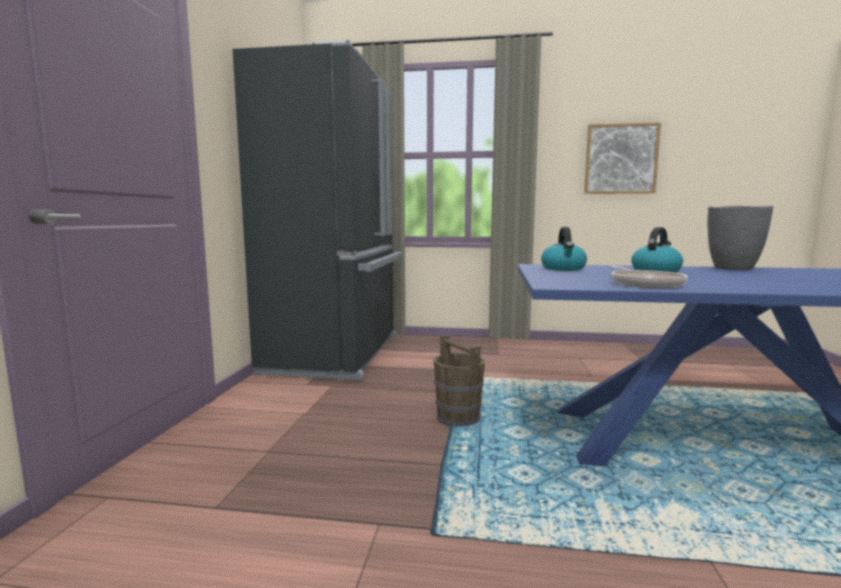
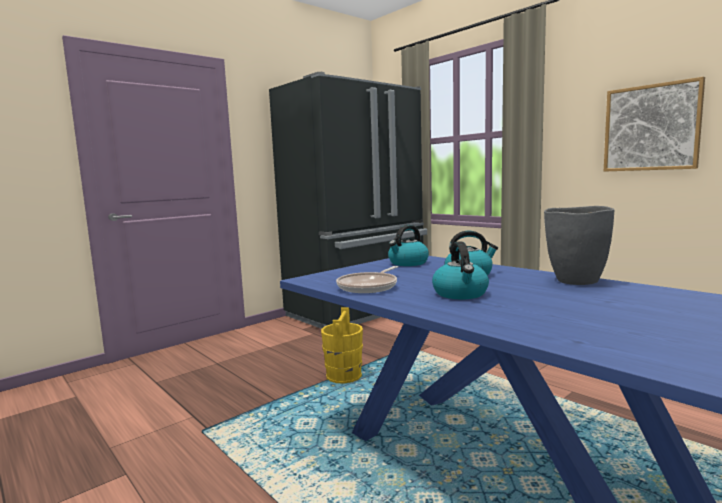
camera: 40 degrees right, 0 degrees up
(458, 417) = (344, 376): brown bucket -> yellow bucket
(729, 280) = (460, 294): none -> kettle

